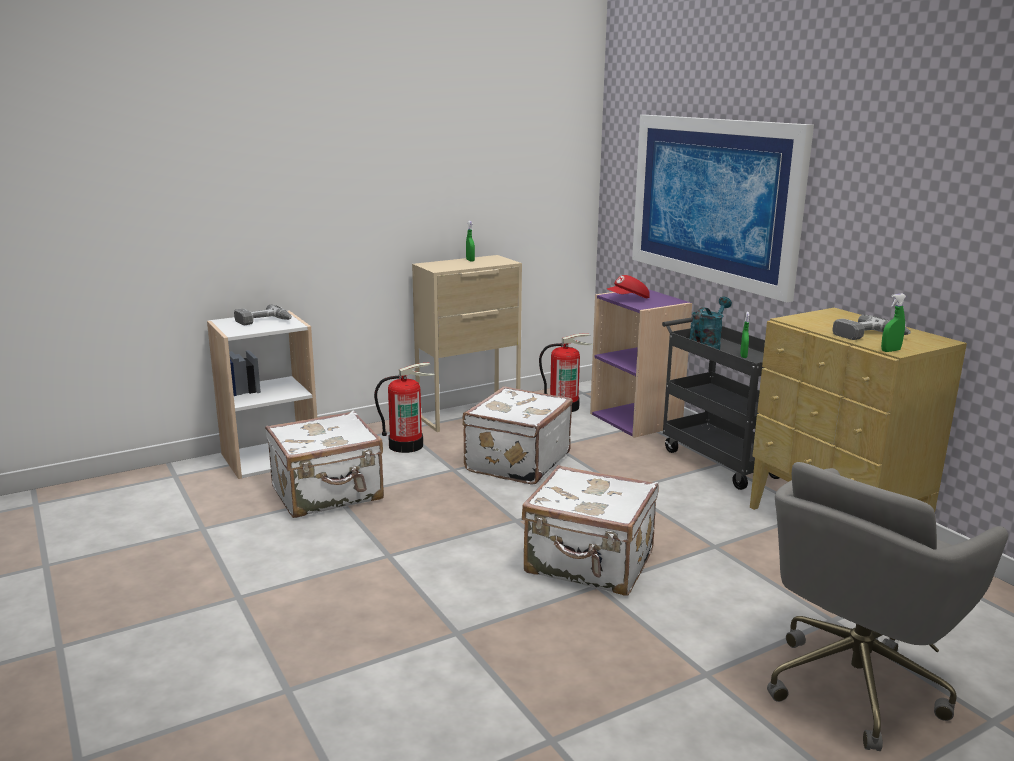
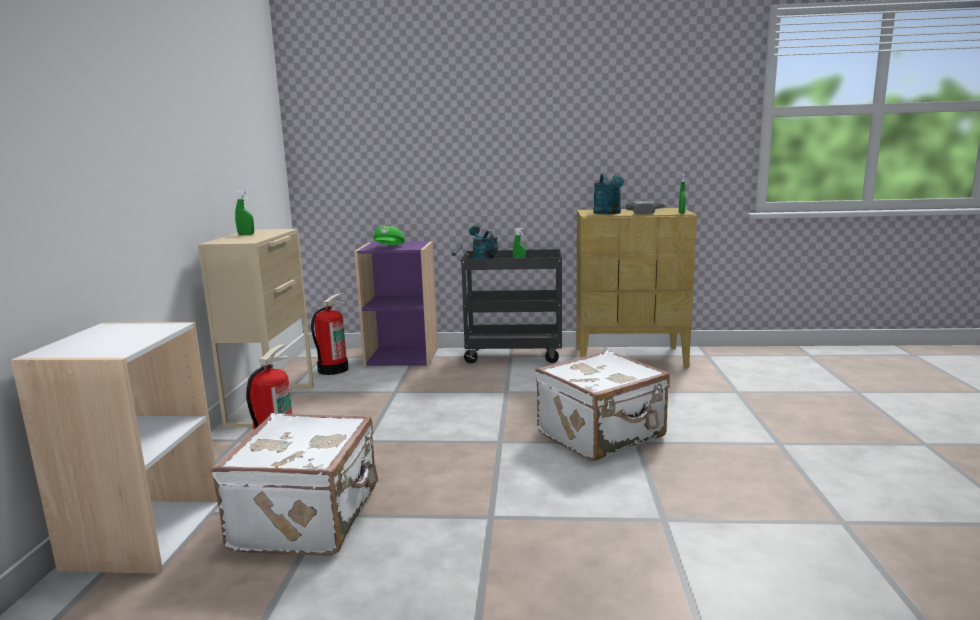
camera: 55 degrees left, 5 degrees down
(264, 321) = (115, 336): power drill -> none
(515, 462) = (398, 413): white suitcase -> none
(628, 299) = (389, 247): red cap -> green cap
(714, 200) = (442, 151): picture -> none
(821, 323) = (608, 213): none -> turquoise watering can
(856, 685) = (811, 408): grey office chair -> none

